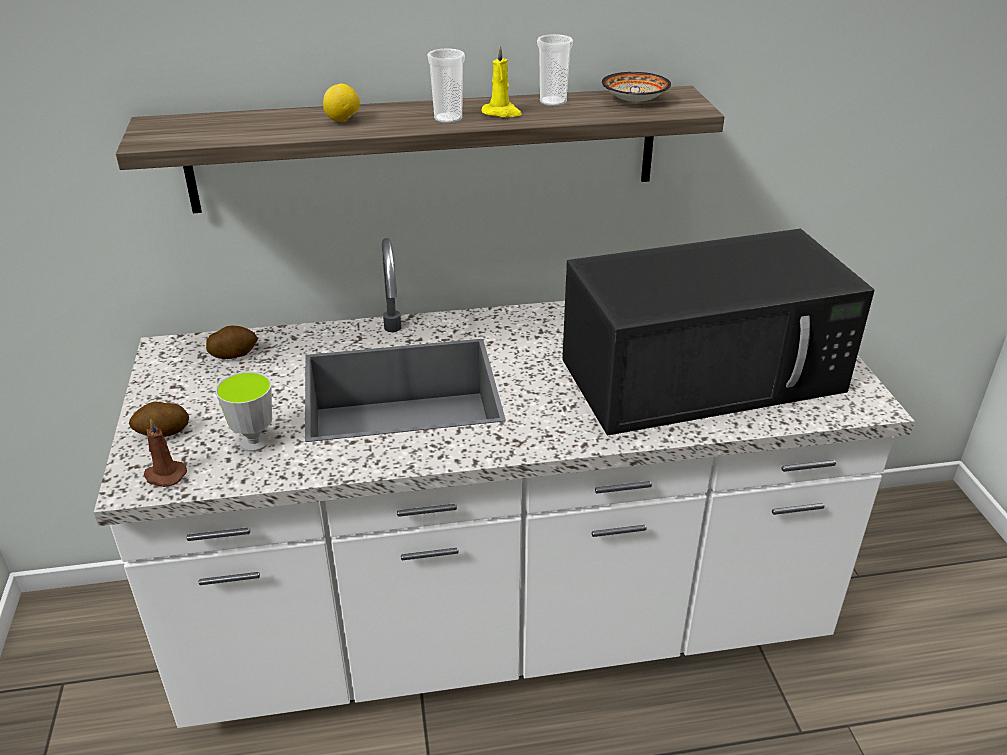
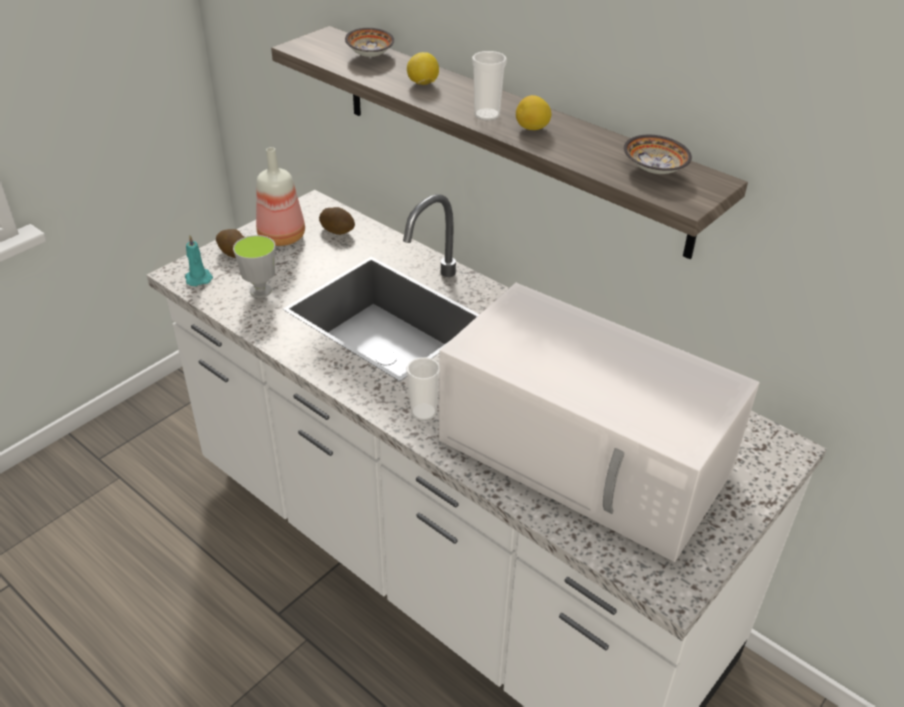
camera: 50 degrees right, 5 degrees up
(164, 475) = (198, 278): brown candle -> turquoise candle
(186, 390) = (282, 236): none -> bottle
(239, 121) = (370, 55): none -> bowl
(502, 113) = (532, 129): yellow candle -> lemon
(553, 102) = (590, 138): cup -> cup (423, 412)
(705, 374) = (587, 456): black microwave -> white microwave

